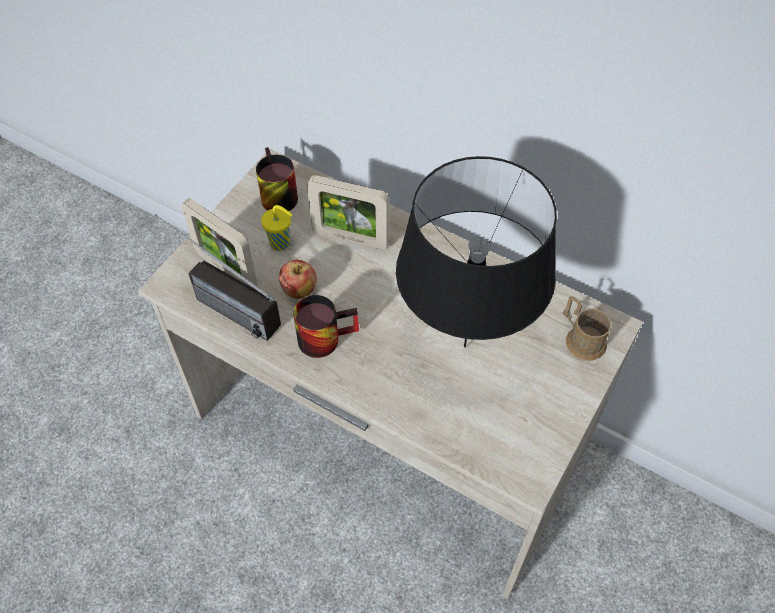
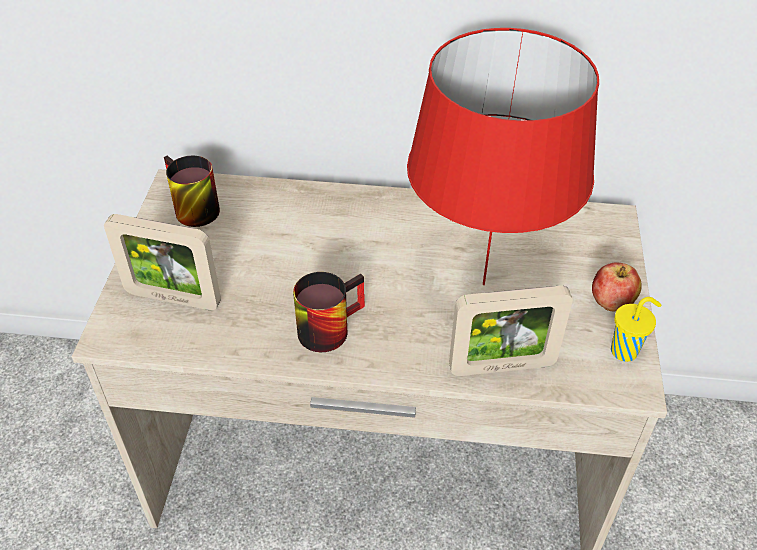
camera: 25 degrees left, 10 degrees down
(217, 303) = (181, 335): radio -> none
(281, 243) = (224, 252): yellow cup -> yellow cup (625, 351)
(299, 291) = (271, 291): apple -> apple (611, 303)
(350, 238) = (299, 224): picture frame -> picture frame (502, 366)
(464, 347) = (483, 285): black table lamp -> red table lamp
(581, 338) = (591, 238): brown mug -> none

